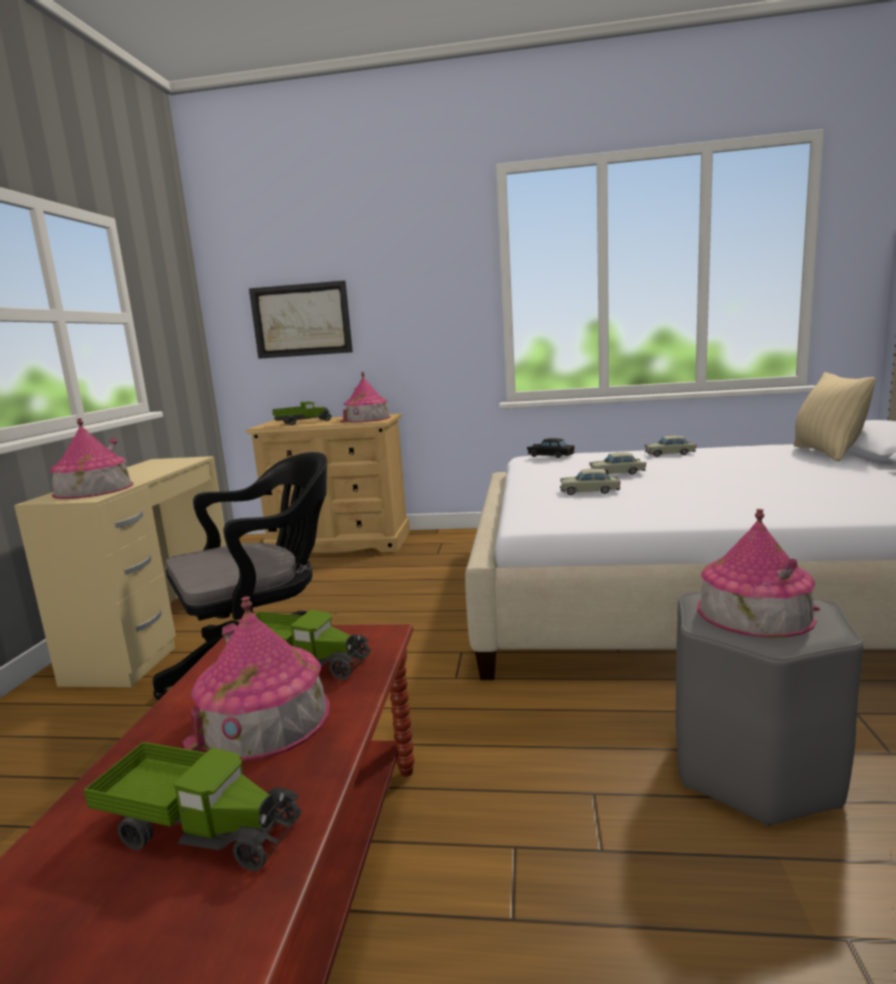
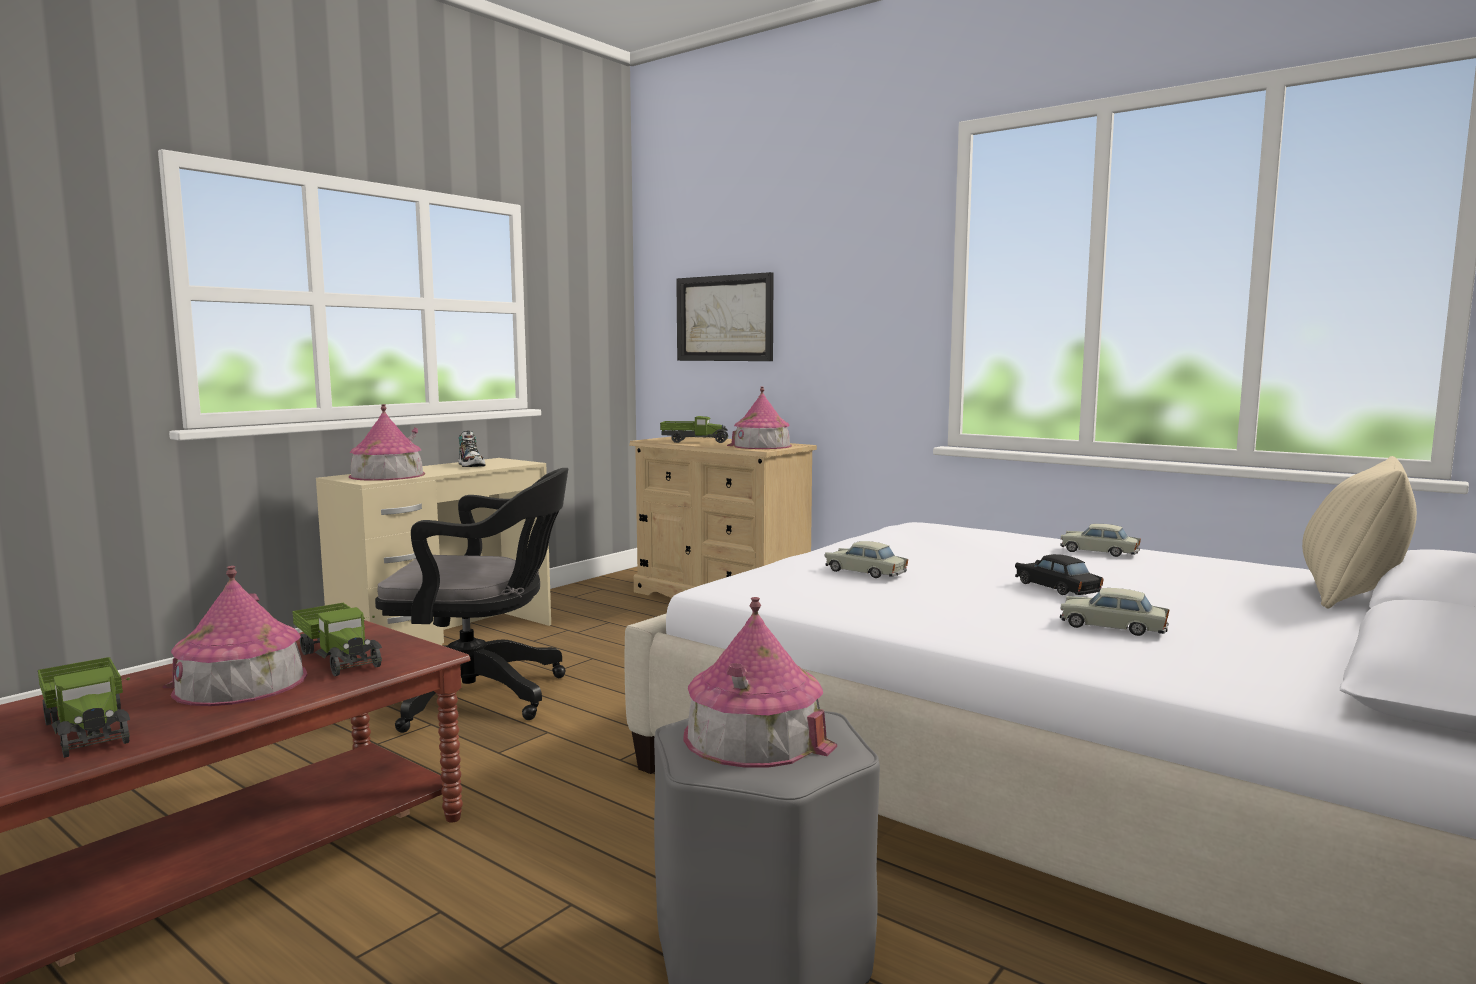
camera: 30 degrees right, 5 degrees down
(150, 468) = (471, 465): none -> shoe
(550, 456) = (936, 526): black toy car -> black toy car (1057, 588)
(617, 473) = (955, 560): beige toy car -> beige toy car (1112, 627)

